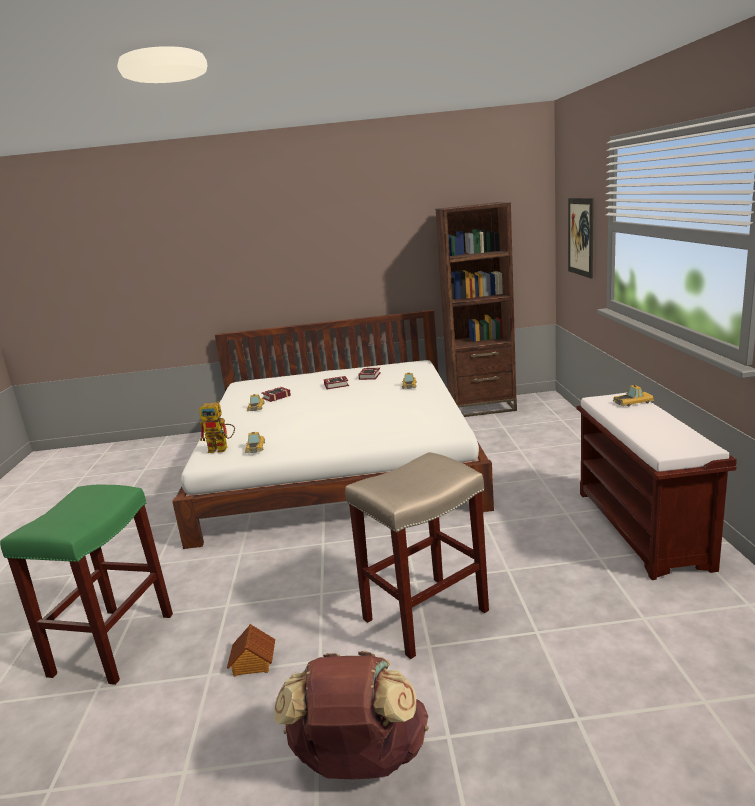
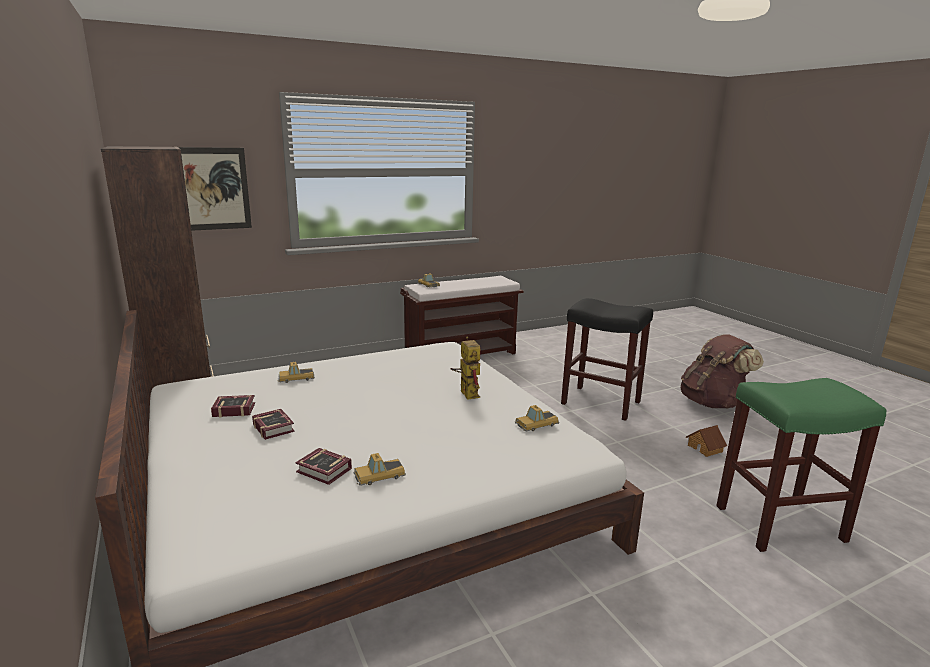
camera: 115 degrees left, 0 degrees up
(222, 448) = (553, 446): toy robot -> toy robot (466, 392)
(425, 616) = (602, 403): beige stool -> black stool

